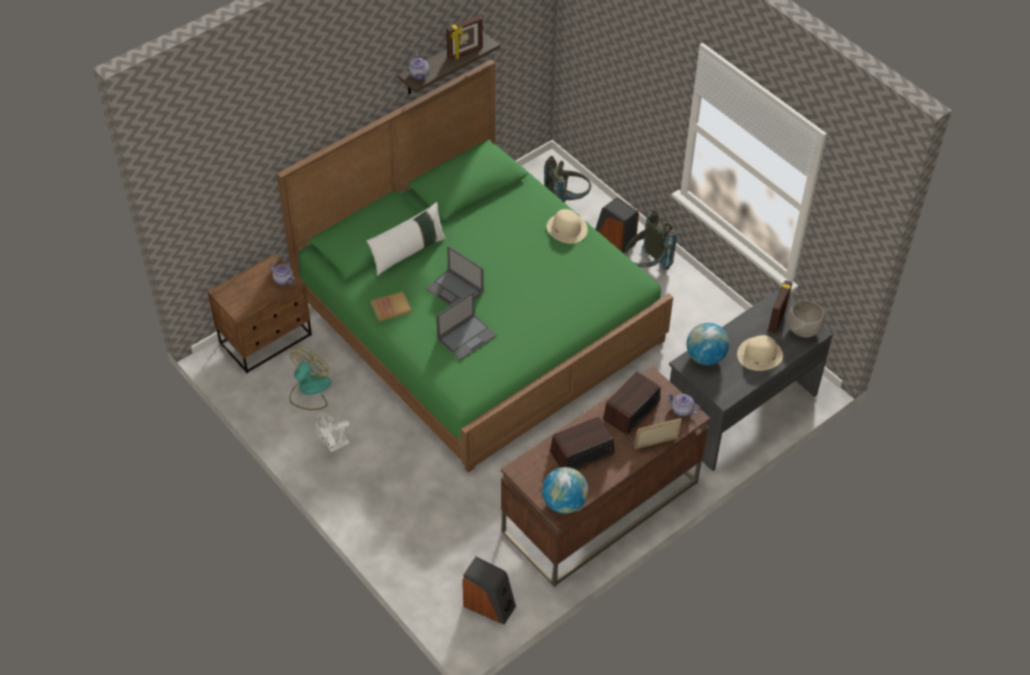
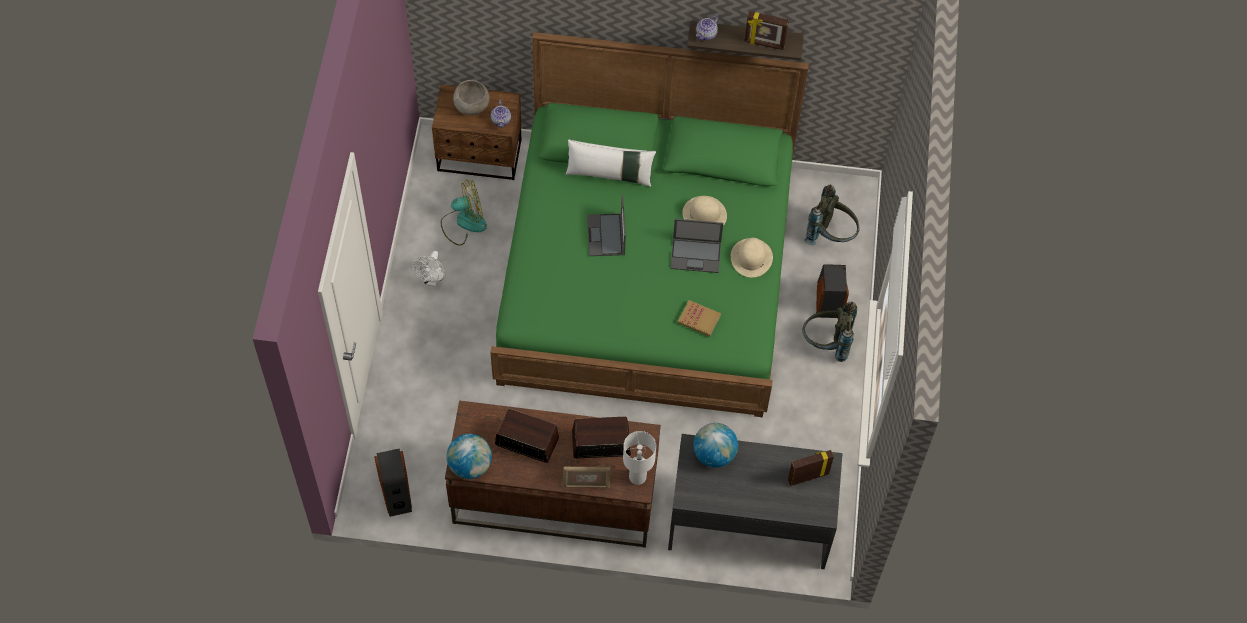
camera: 45 degrees right, 10 degrees up
(334, 445) = (432, 280): white fan -> white fan turned 90 degrees counterclockwise
(391, 308) = (545, 209): book -> book (699, 319)
(467, 337) = (570, 280): laptop -> laptop (696, 255)
(656, 444) = (586, 485): picture frame -> picture frame turned 150 degrees clockwise
(681, 410) = (637, 477): teapot -> white table lamp
(759, 355) = (757, 491): beige hat -> beige hat (704, 214)
(803, 329) = (818, 503): grey bowl -> grey bowl (471, 107)

